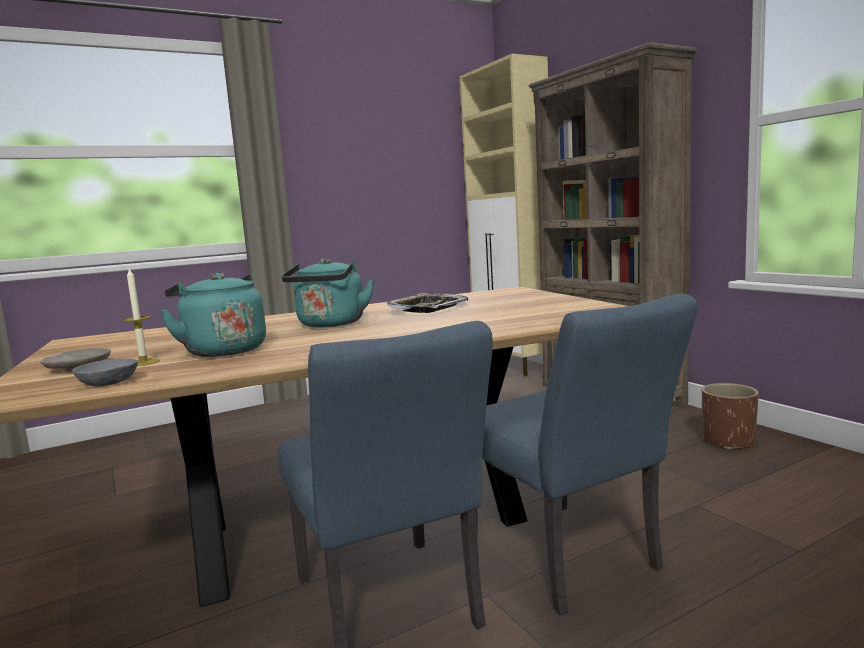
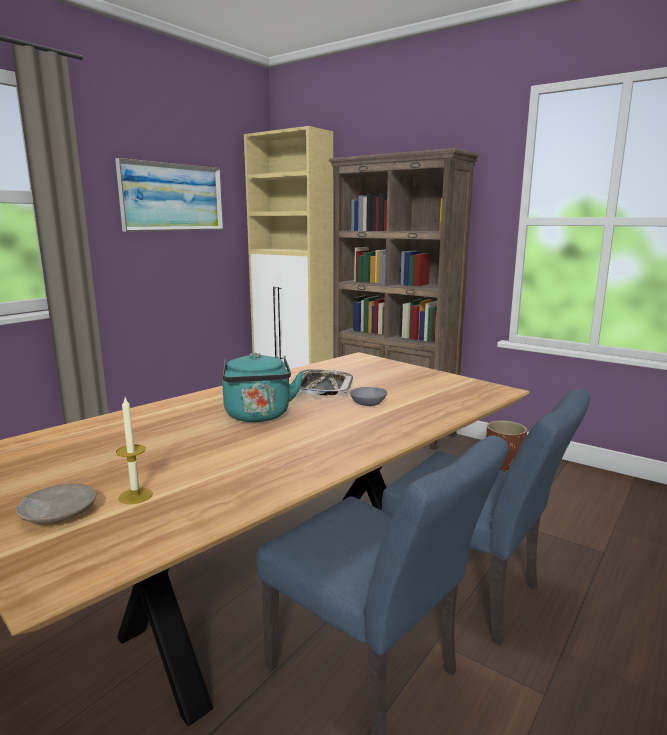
camera: 25 degrees left, 5 degrees up
(110, 382) = (149, 535): grey bowl -> grey bowl (368, 403)
(222, 350) = (202, 467): turquoise kettle -> none
(378, 145) = (173, 197): none -> picture

